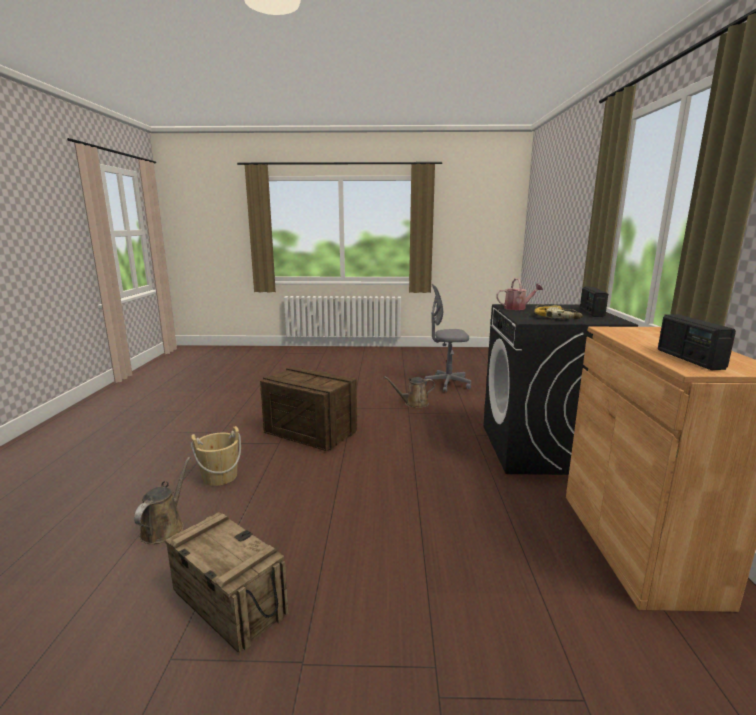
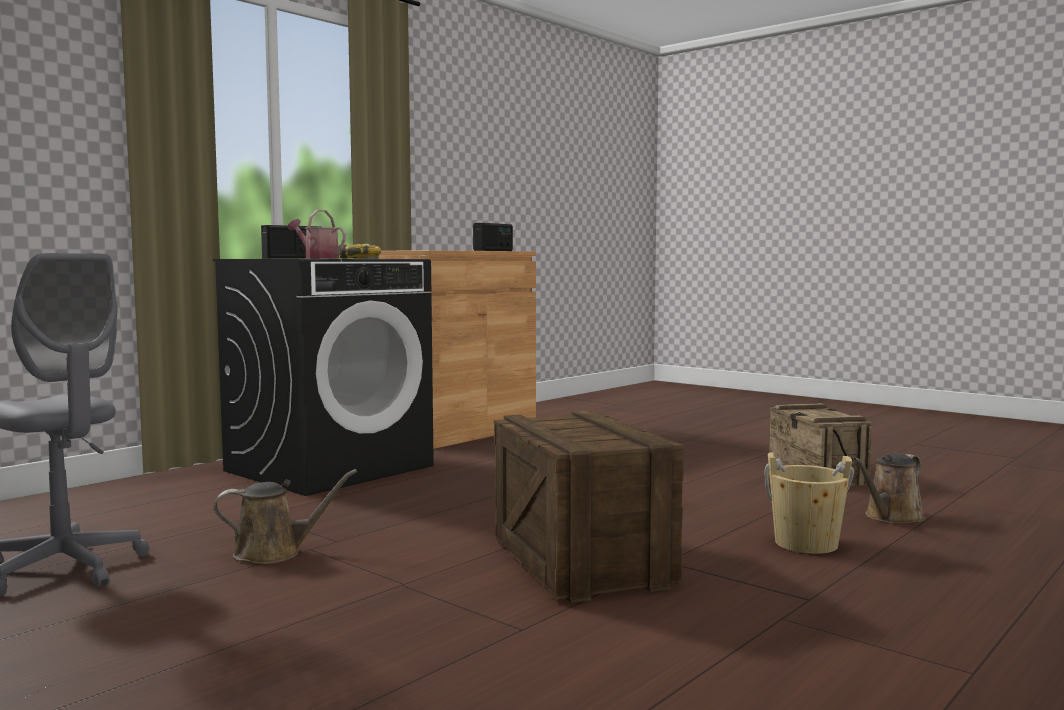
camera: 140 degrees left, 10 degrees down
(414, 403) = (274, 553): brown watering can -> brown watering can turned 45 degrees counterclockwise

